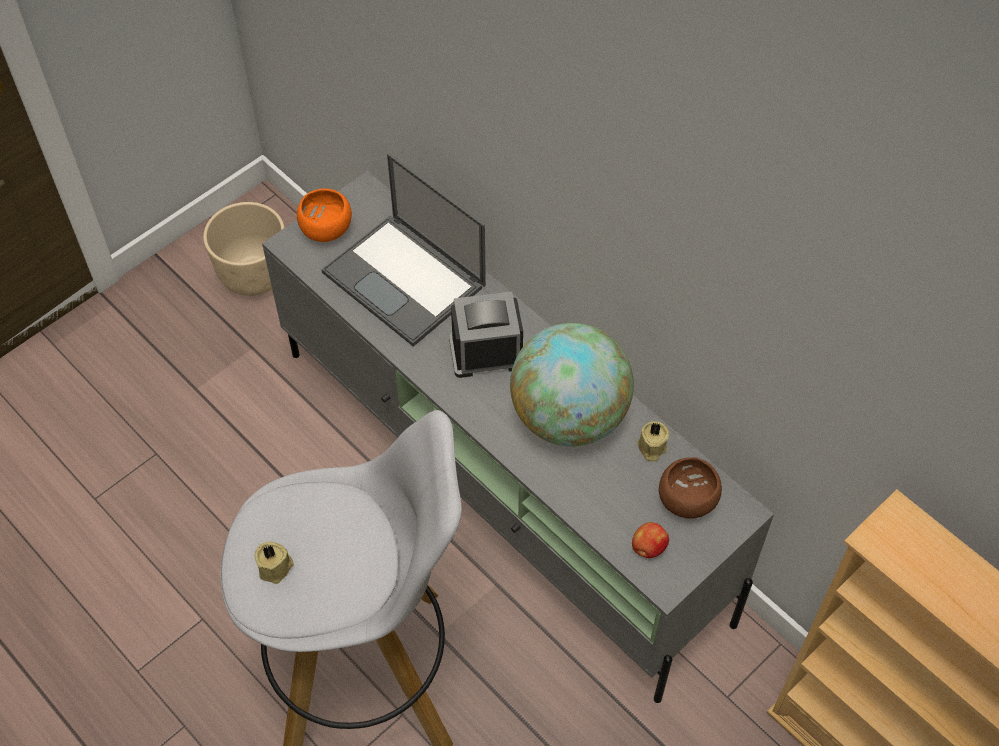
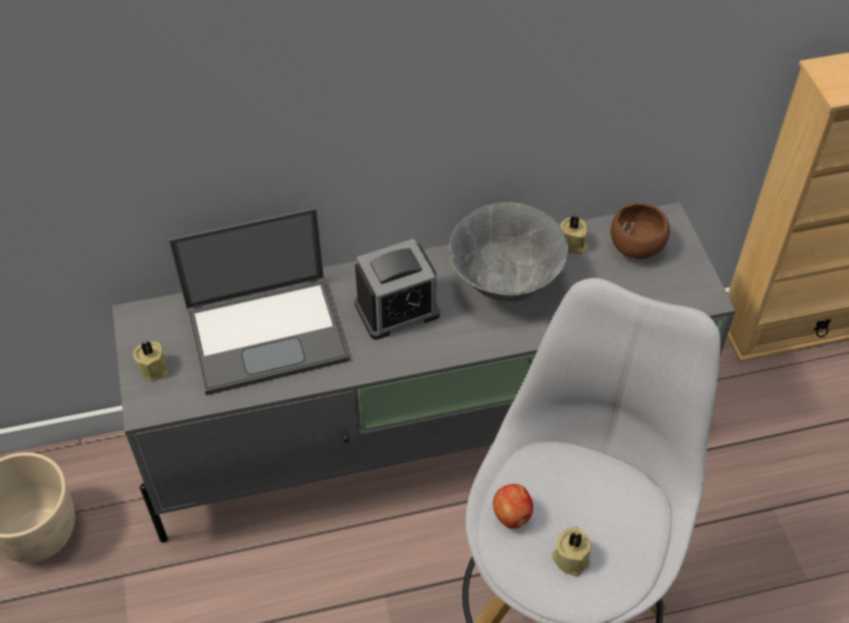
camera: 60 degrees left, 5 degrees down
(327, 228) = (155, 367): orange bowl -> beige candle
(487, 352) = (397, 309): alarm clock -> alarm clock turned 135 degrees counterclockwise
(569, 416) = (505, 284): globe -> grey bowl
(648, 548) = (667, 292): apple -> apple (512, 516)

